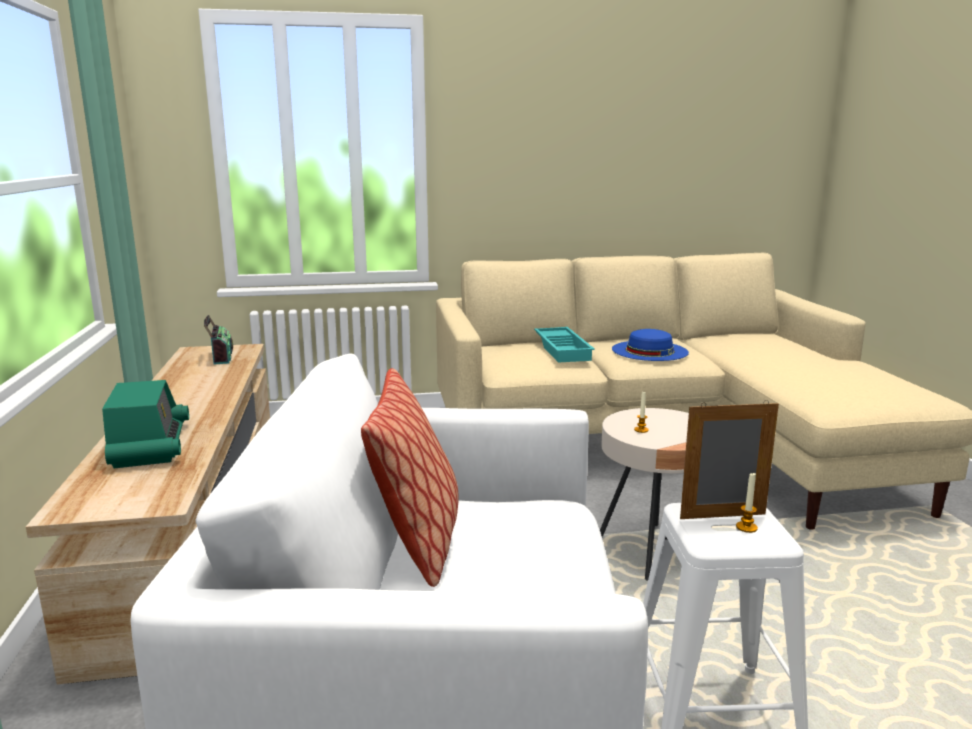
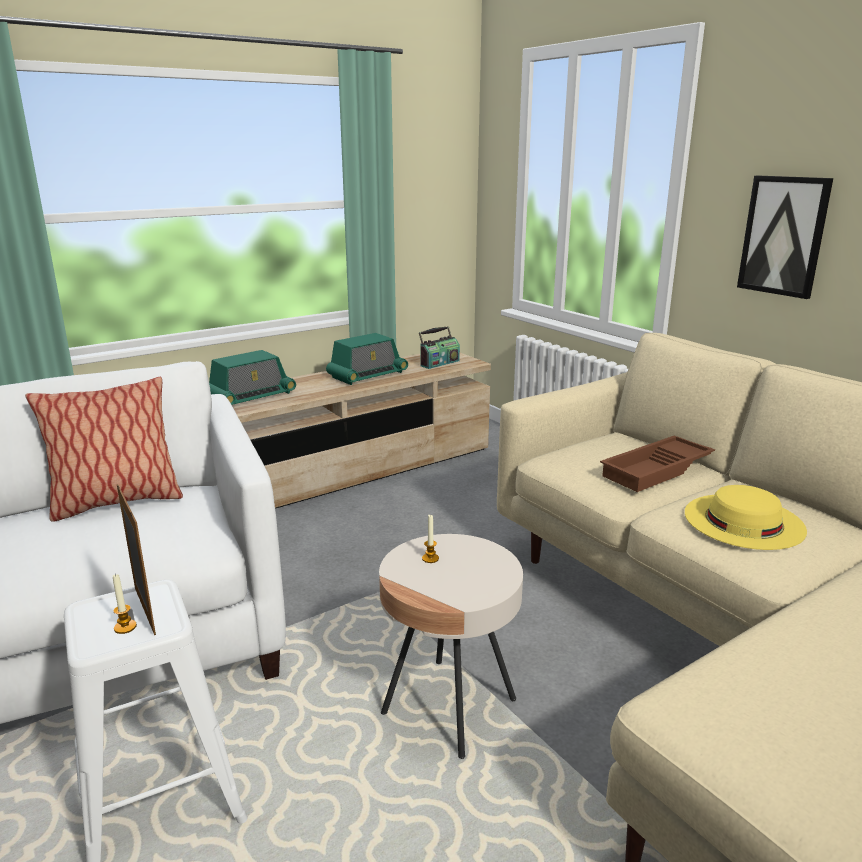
camera: 65 degrees right, 5 degrees up
(194, 386) = (367, 375): none -> radio
(518, 176) = (783, 236): none -> picture
(564, 350) = (657, 470): turquoise tray -> brown tray
(650, 351) = (744, 521): blue hat -> yellow hat

